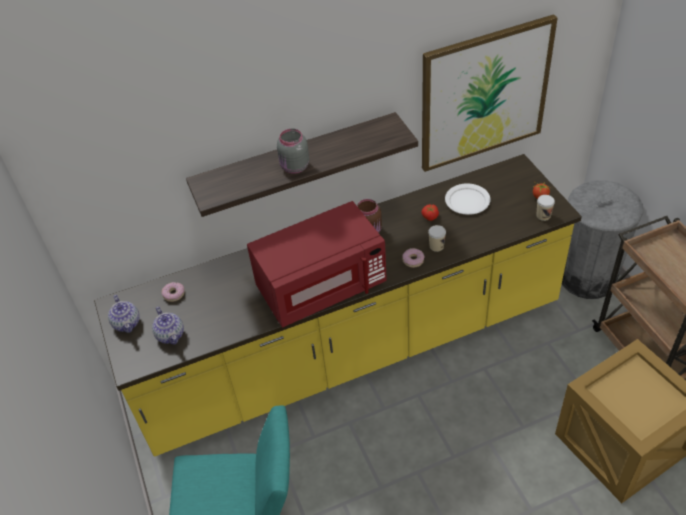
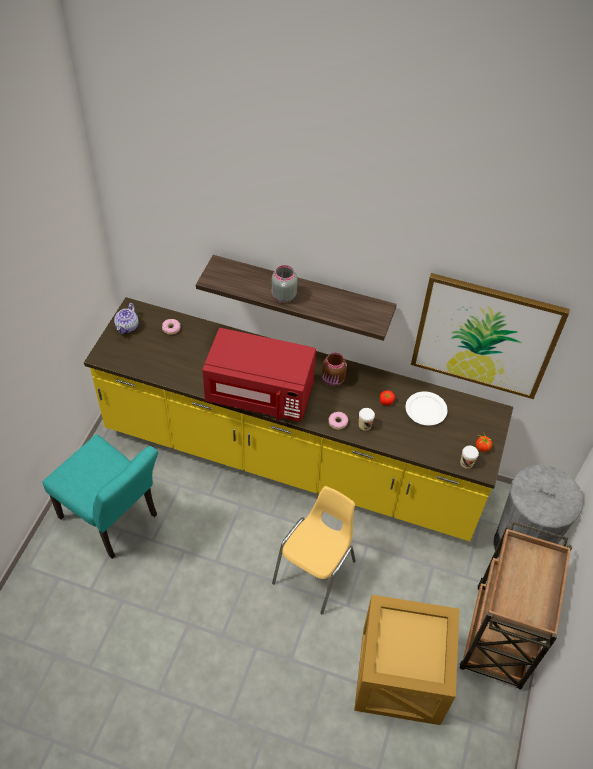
camera: 35 degrees right, 5 degrees up
(171, 335) = (143, 354): teapot -> none
(470, 423) = (316, 572): none -> yellow chair

